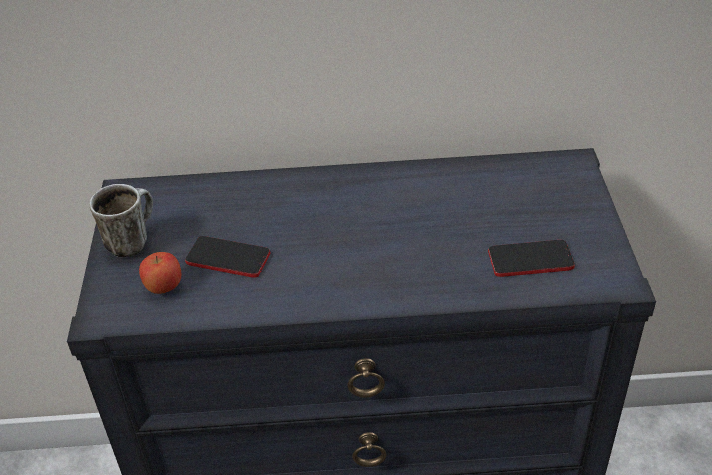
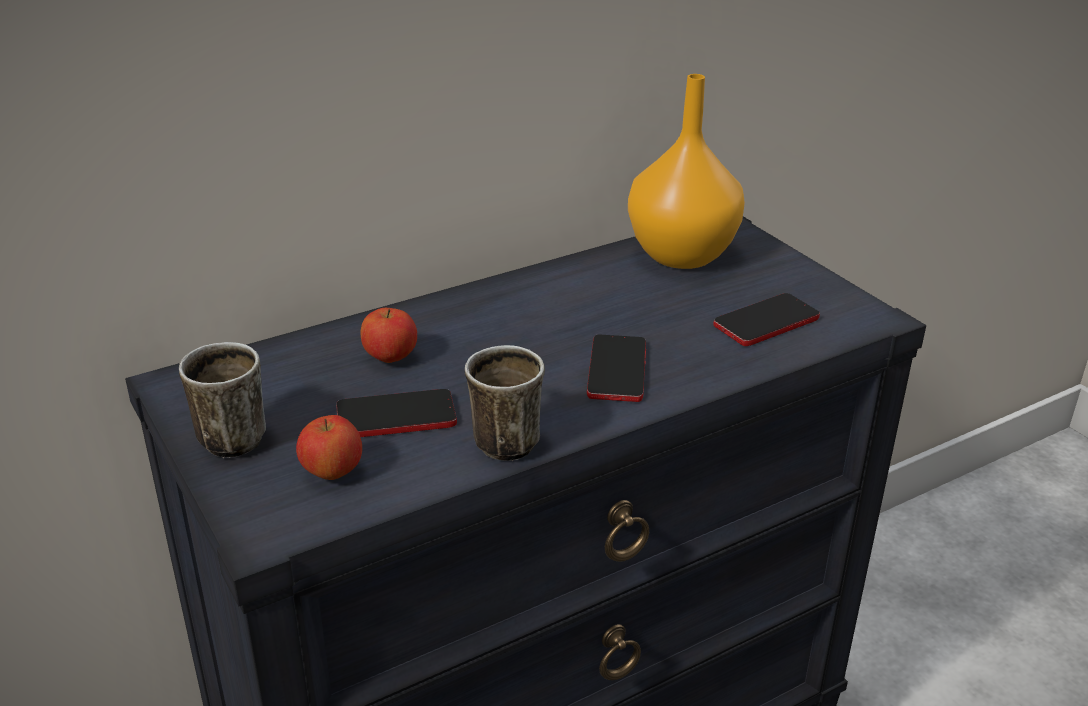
camera: 30 degrees left, 10 degrees down
(257, 212) = (390, 358): none -> apple
(276, 296) = (500, 438): none -> mug
(391, 267) = (617, 370): none -> phone
(517, 180) = (680, 254): none -> orange vase

